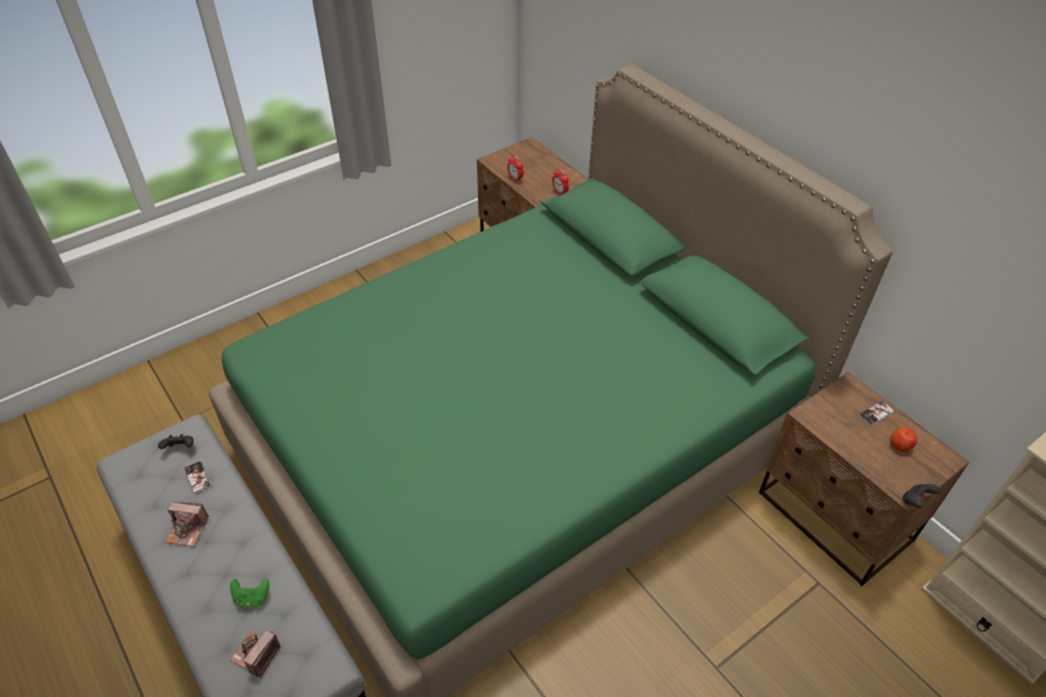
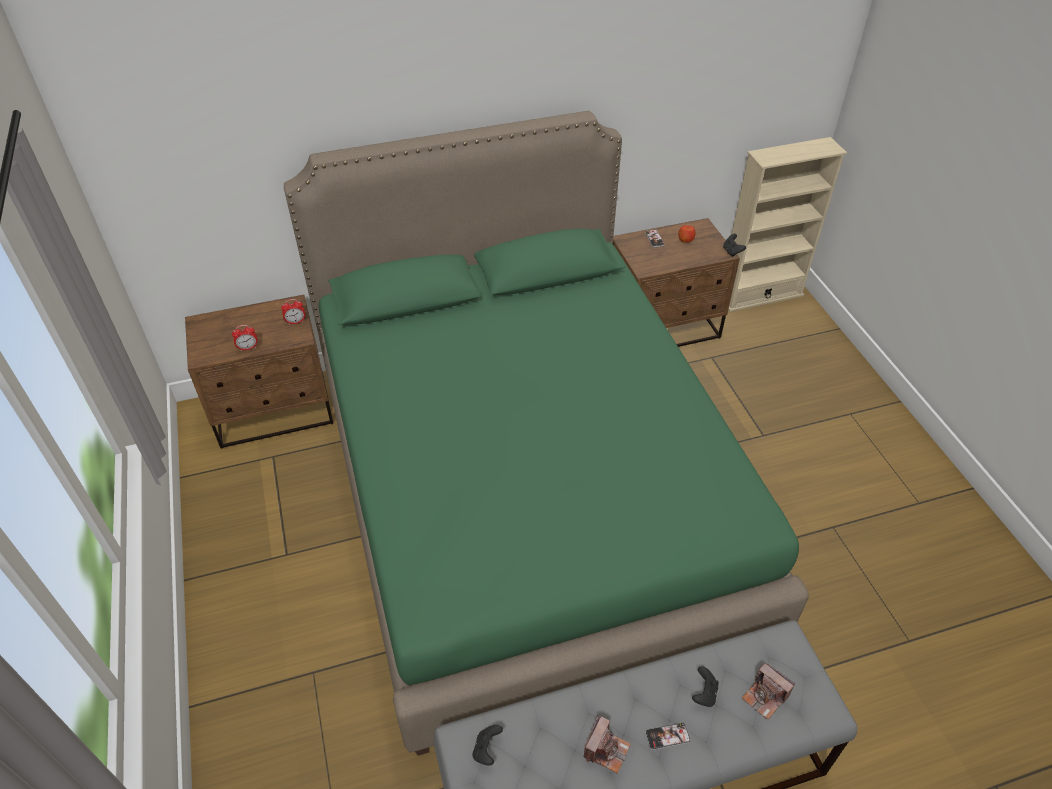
camera: 70 degrees left, 0 degrees up
(197, 477) = (537, 734): phone -> phone (667, 736)
(252, 598) = (704, 694): green game controller -> black game controller

